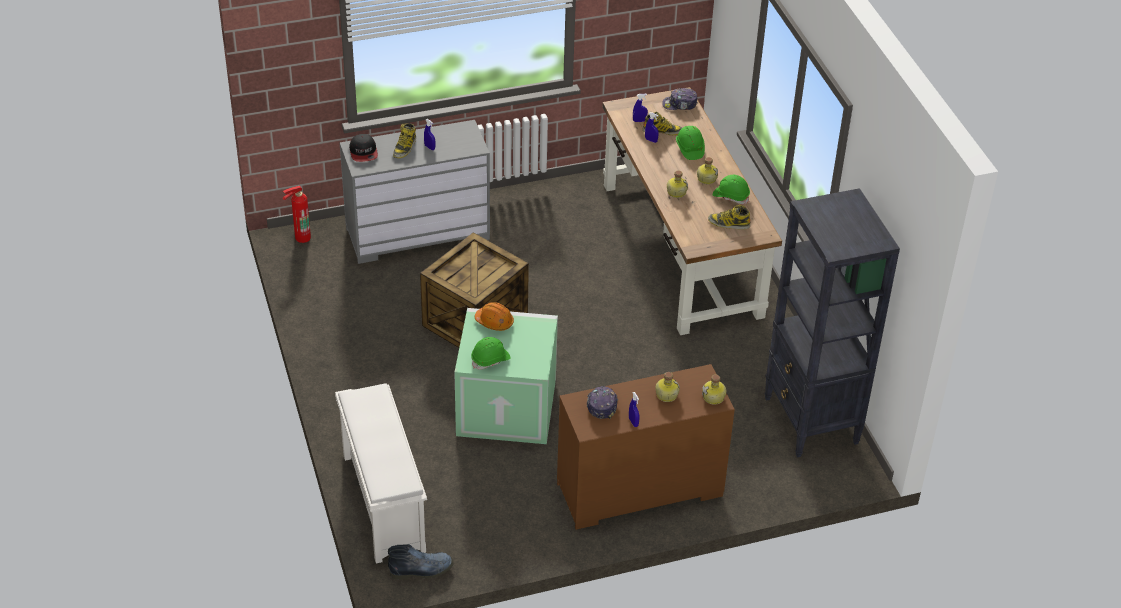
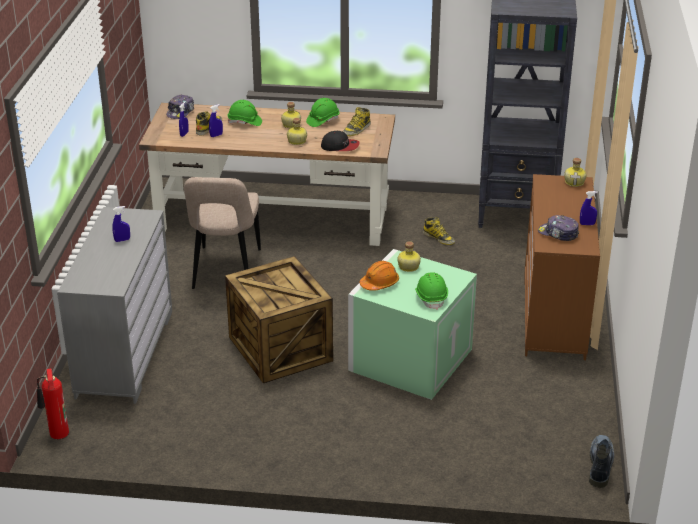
camera: 65 degrees left, 10 degrees down
(363, 152) = (90, 280): cap -> cap (340, 146)
(382, 502) = (497, 469): white shoe rack -> none
(405, 147) = (107, 254): boot -> boot (438, 238)
(570, 249) = (225, 271): none -> beige chair
(666, 394) = (560, 201): bottle -> bottle (408, 267)

